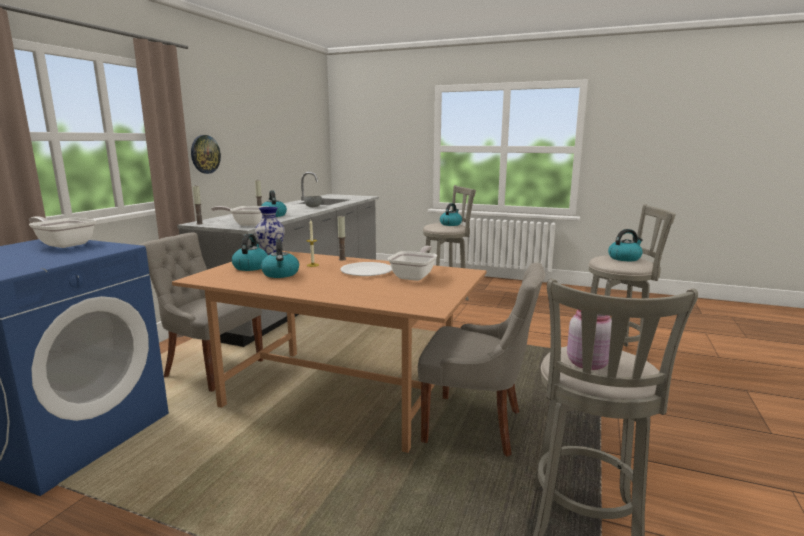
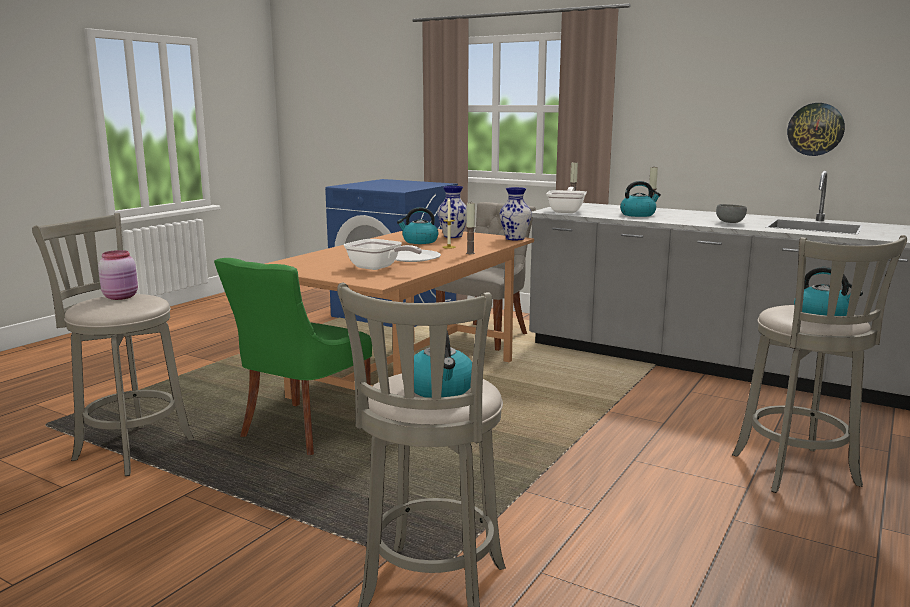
camera: 100 degrees right, 0 degrees up
(64, 244) = (421, 185): frying pan -> none
(205, 154) = (656, 130): wall clock -> wall clock (815, 129)
(251, 267) = (452, 236): kettle -> vase
(476, 426) = (302, 430): grey chair -> green chair

